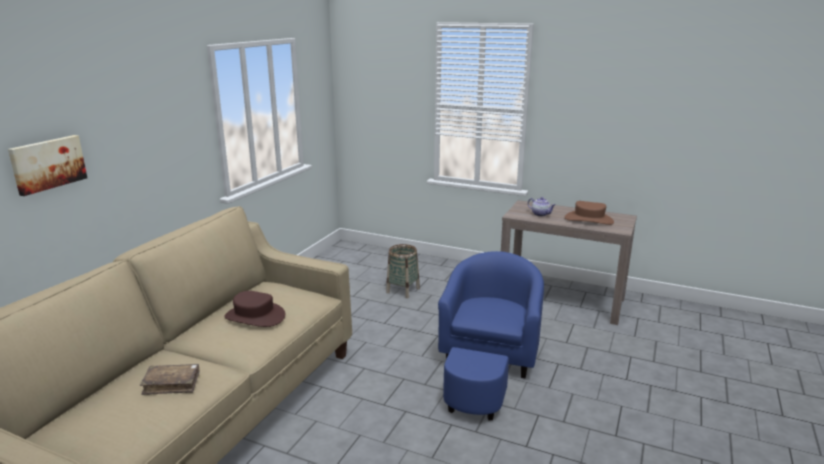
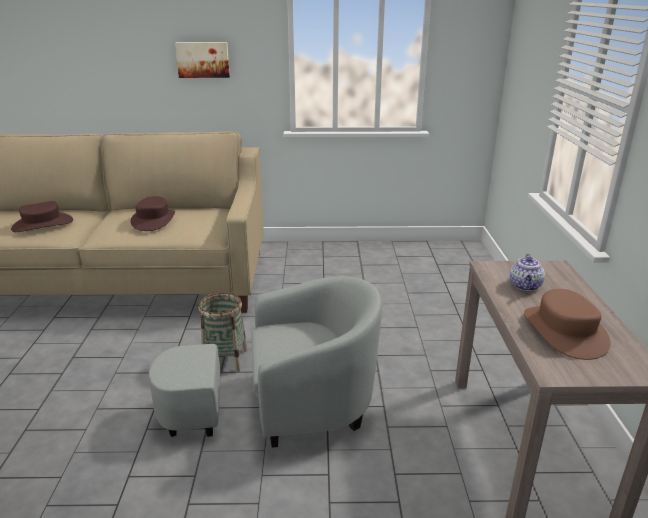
camera: 65 degrees right, 5 degrees up
(47, 164) = (109, 55): picture -> picture (203, 59)
(172, 384) = (42, 224): brown book -> brown hat
(402, 290) = (406, 306): basket -> basket (225, 359)
(487, 365) = (283, 408): blue armchair -> grey armchair

